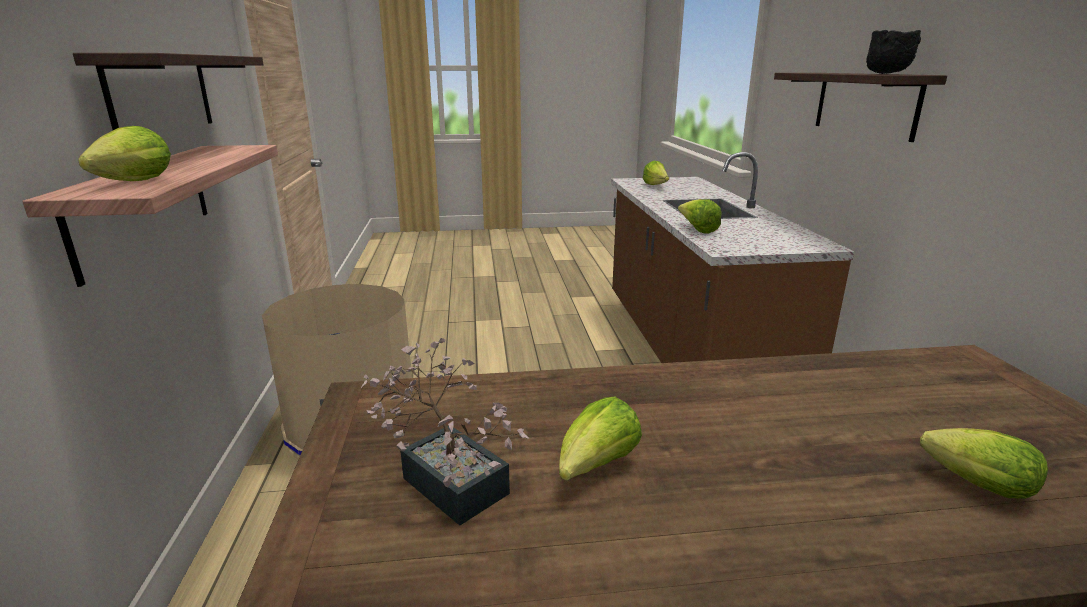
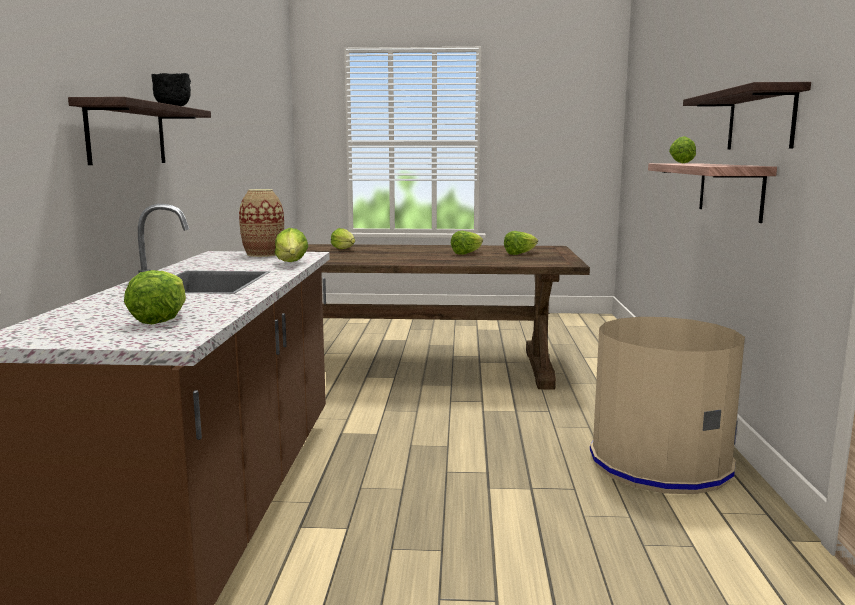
camera: 170 degrees left, 10 degrees down
(448, 479) = (520, 254): potted plant -> lettuce
(768, 245) = (263, 254): none -> vase

